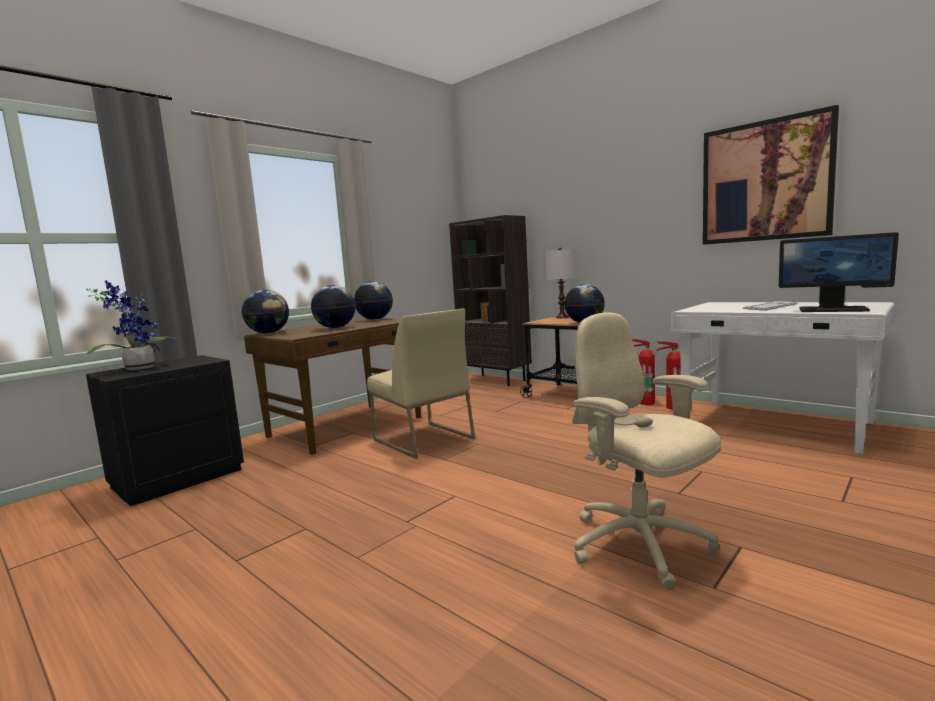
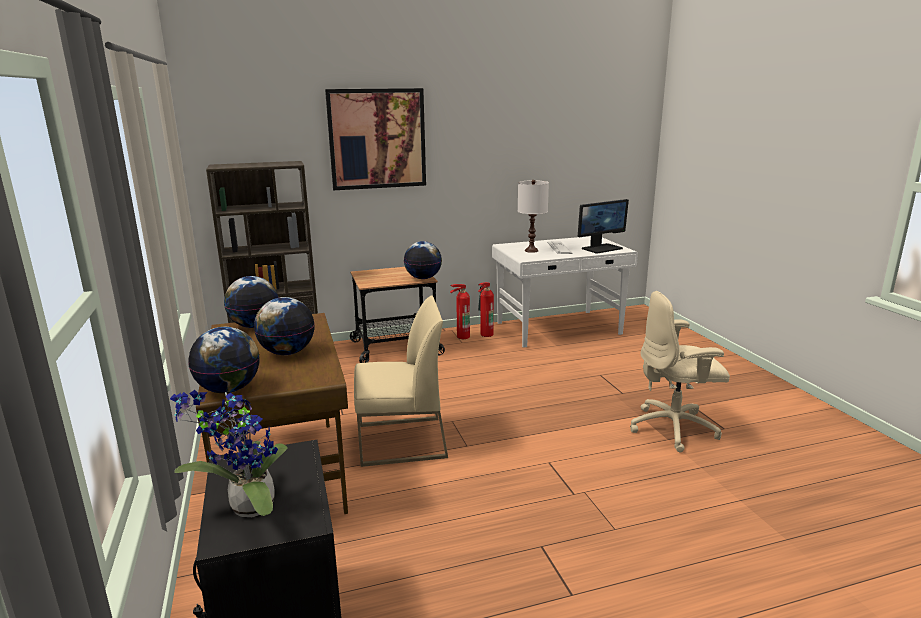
camera: 60 degrees left, 10 degrees up
(562, 317) = (367, 273): white table lamp -> white table lamp (531, 250)
(765, 181) = (530, 150): picture -> picture (377, 139)

